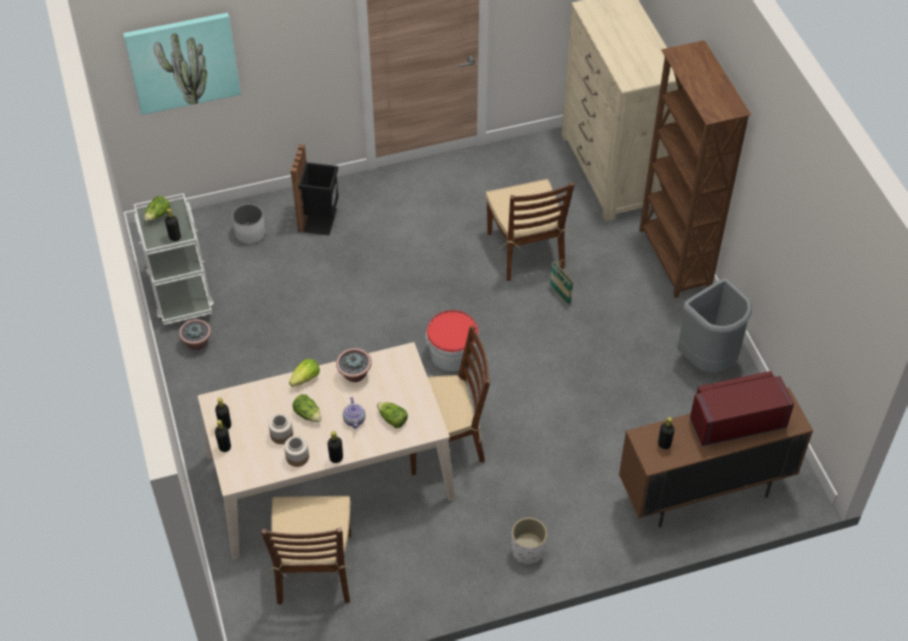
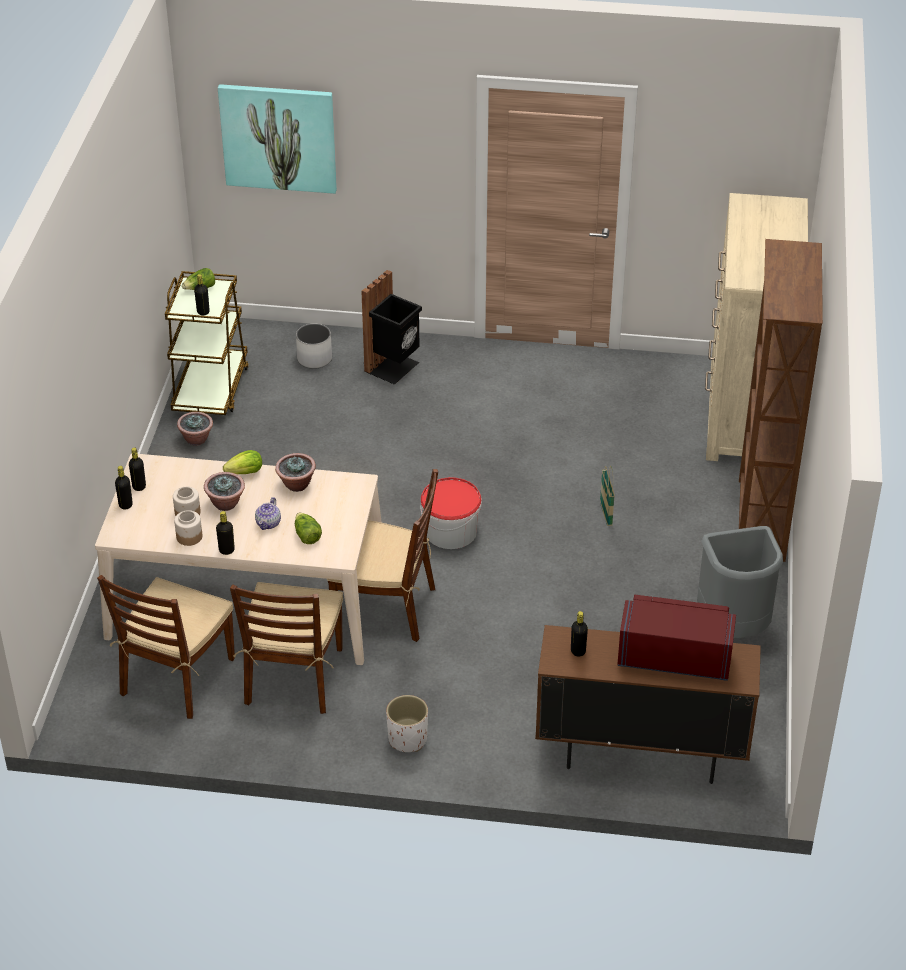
camera: 25 degrees right, 10 degrees down
(180, 291) = (211, 389): white cart -> brown cart
(308, 414) = (226, 503): lettuce -> potted plant
(526, 250) = (596, 461): brown chair -> brown chair (294, 677)

